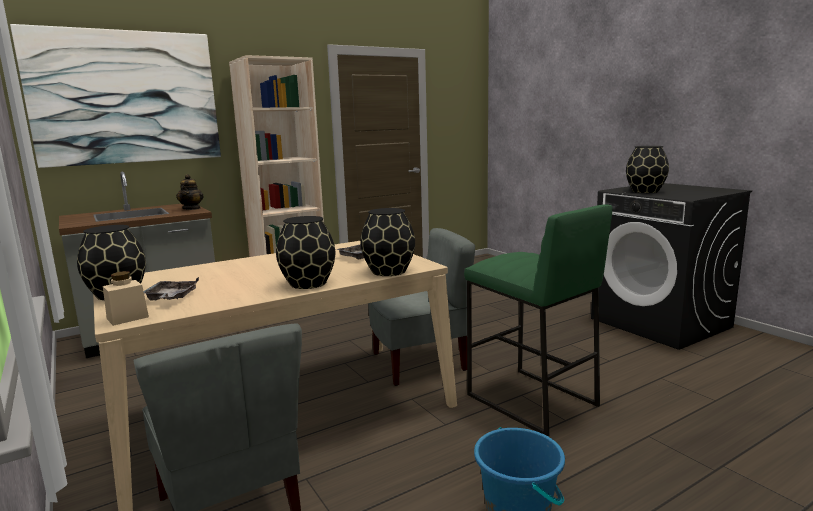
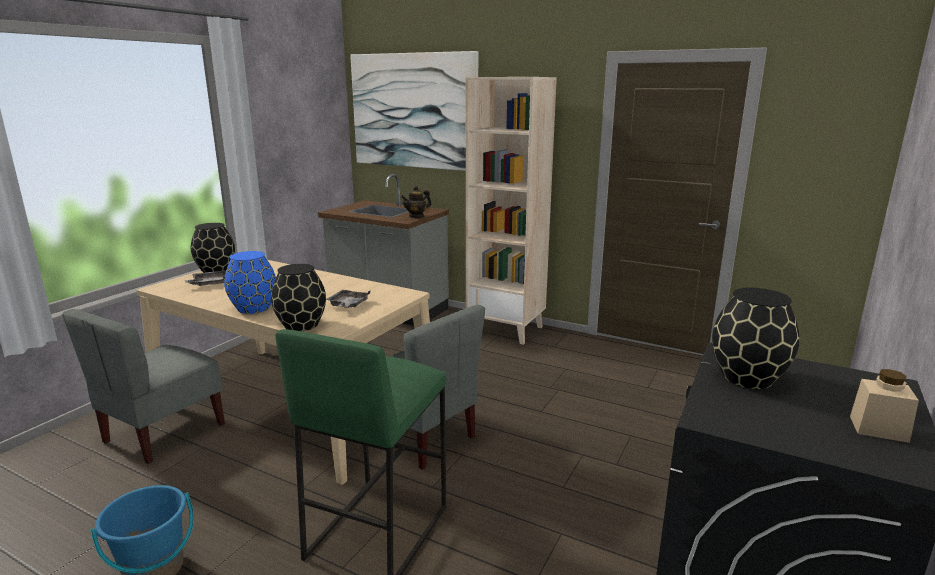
camera: 60 degrees right, 5 degrees up
(127, 318) = (166, 286): beige jar -> beige jar (878, 429)
(308, 283) = (254, 308): black vase -> blue vase

